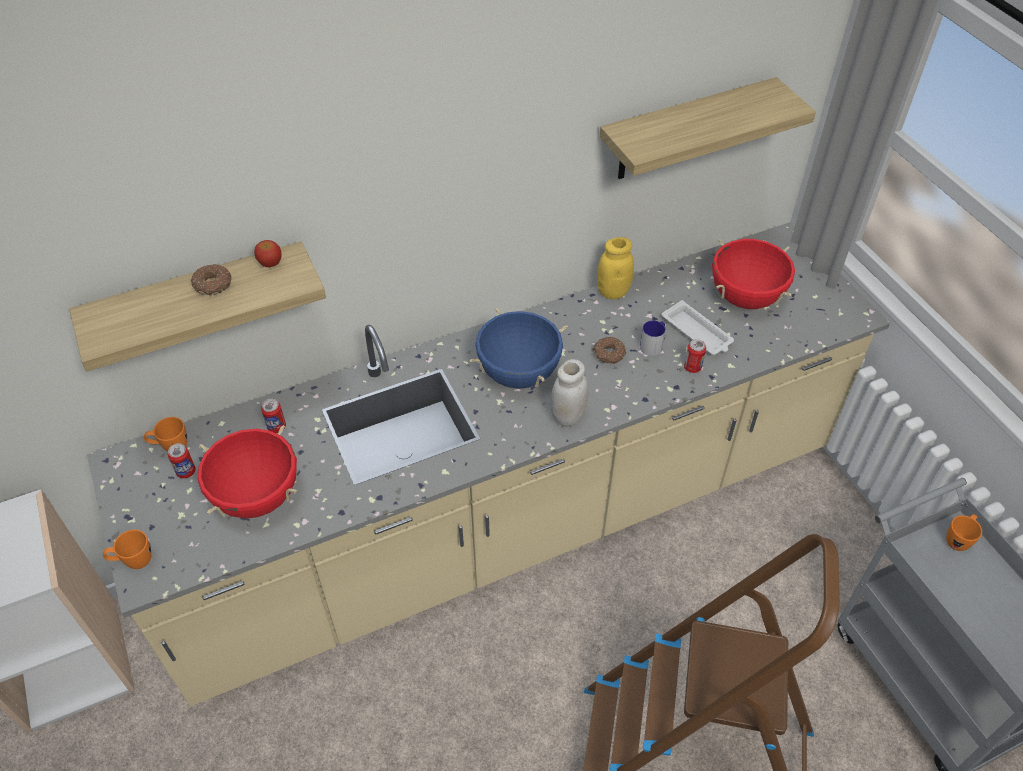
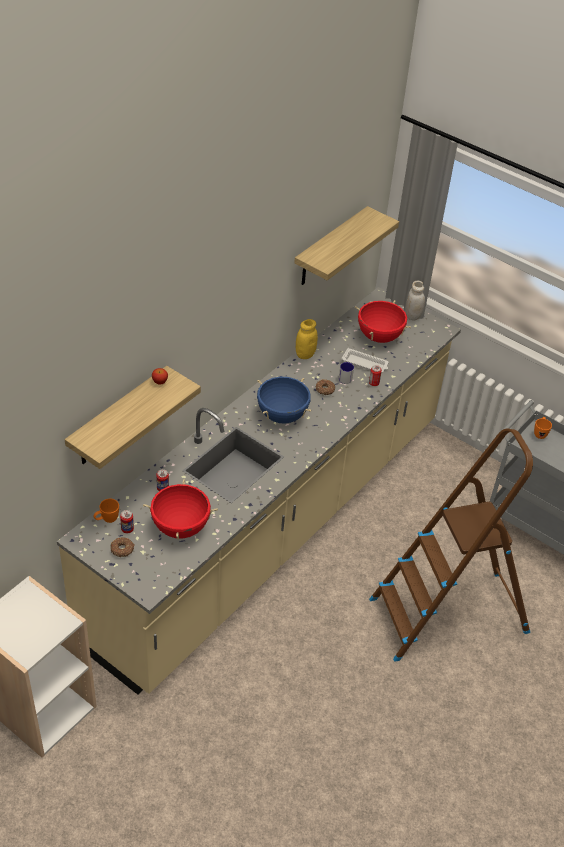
camera: 30 degrees left, 5 degrees down
(133, 562) = (135, 584): orange mug -> none
(213, 285) = (137, 402): donut -> donut (122, 549)
(568, 416) = (324, 429): white jar -> white jar (413, 316)

